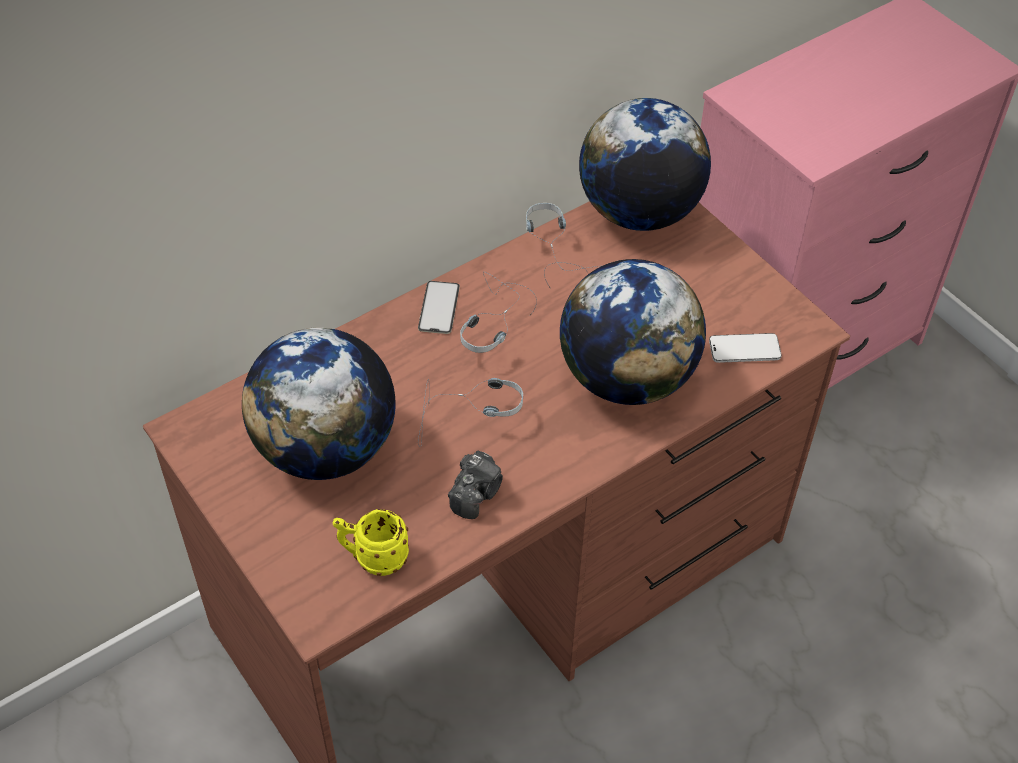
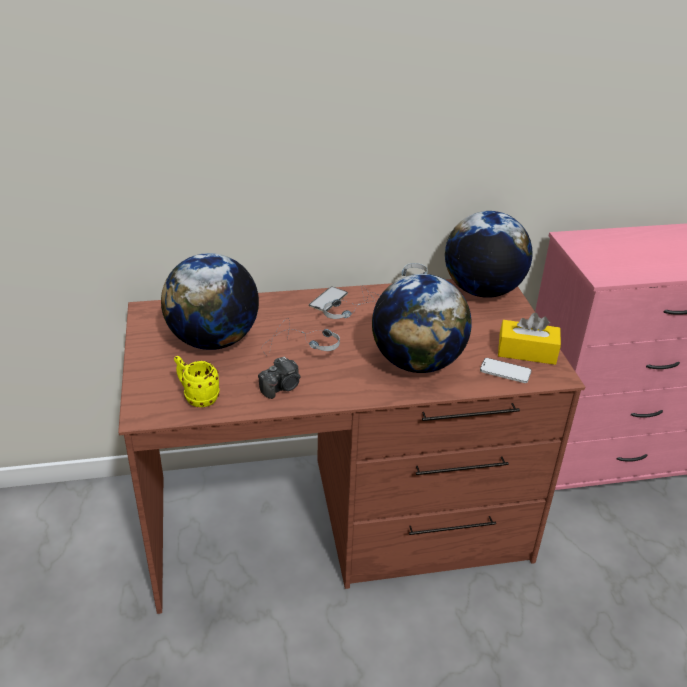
camera: 25 degrees right, 15 degrees down
(753, 304) = (527, 352): none -> yellow tissue box

